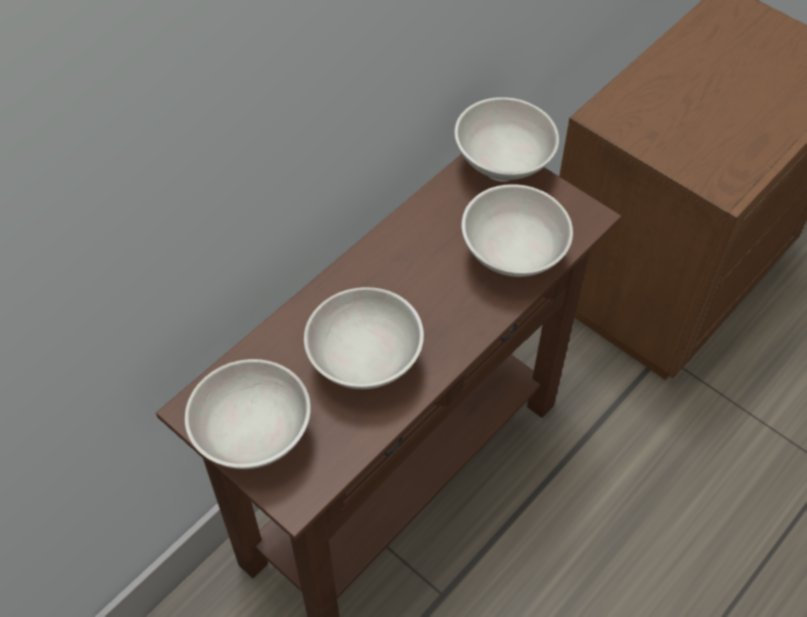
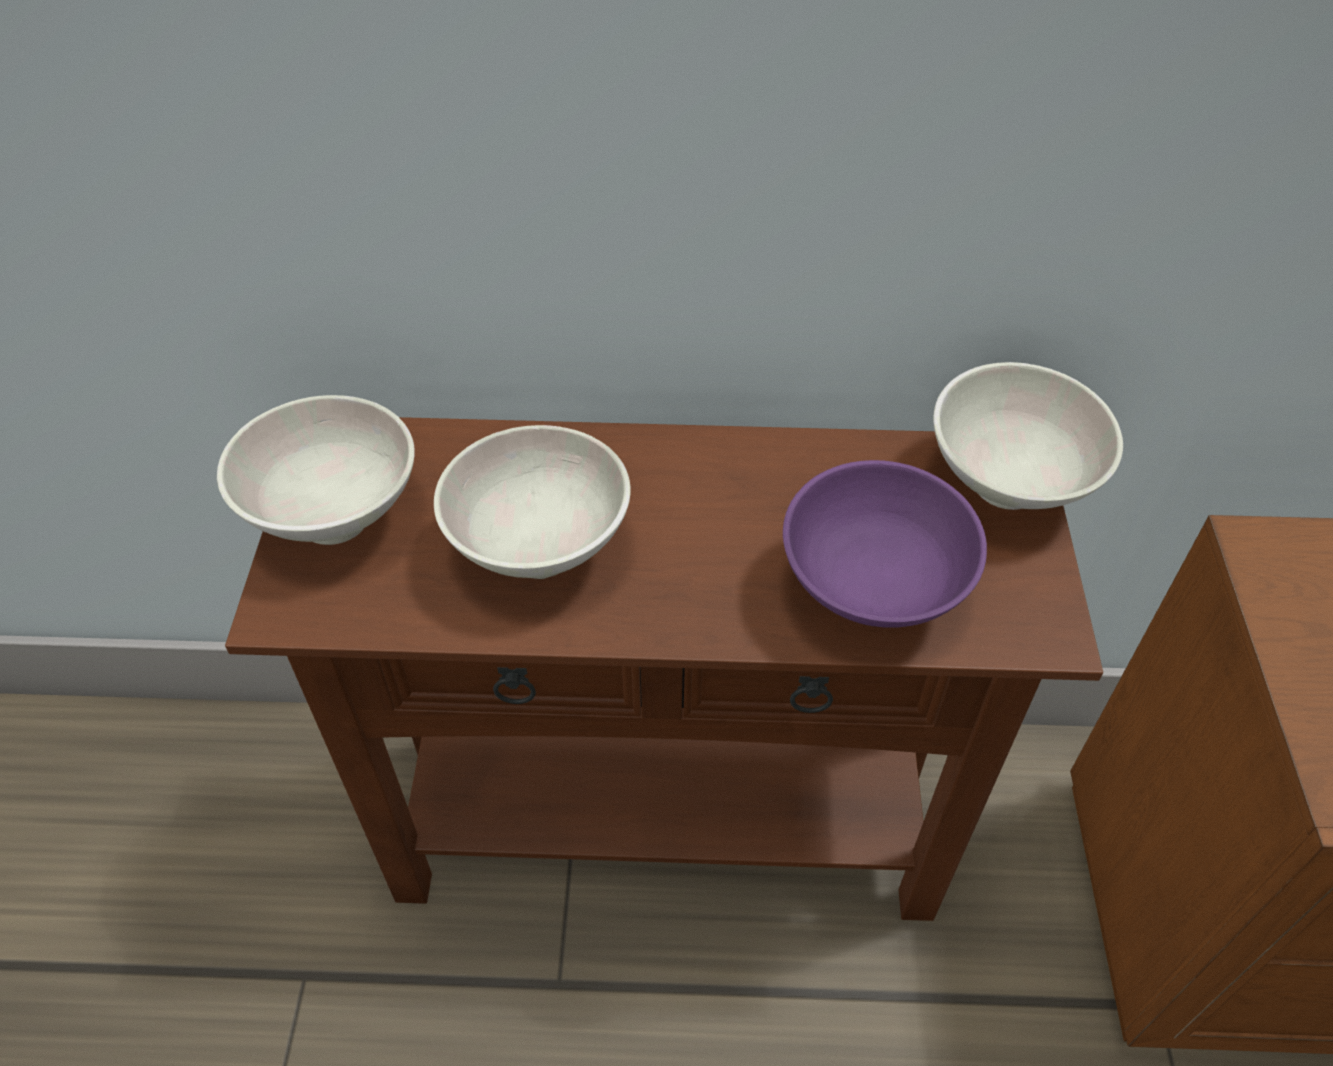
camera: 50 degrees right, 5 degrees down
(514, 257) = (877, 593): white bowl -> purple bowl

